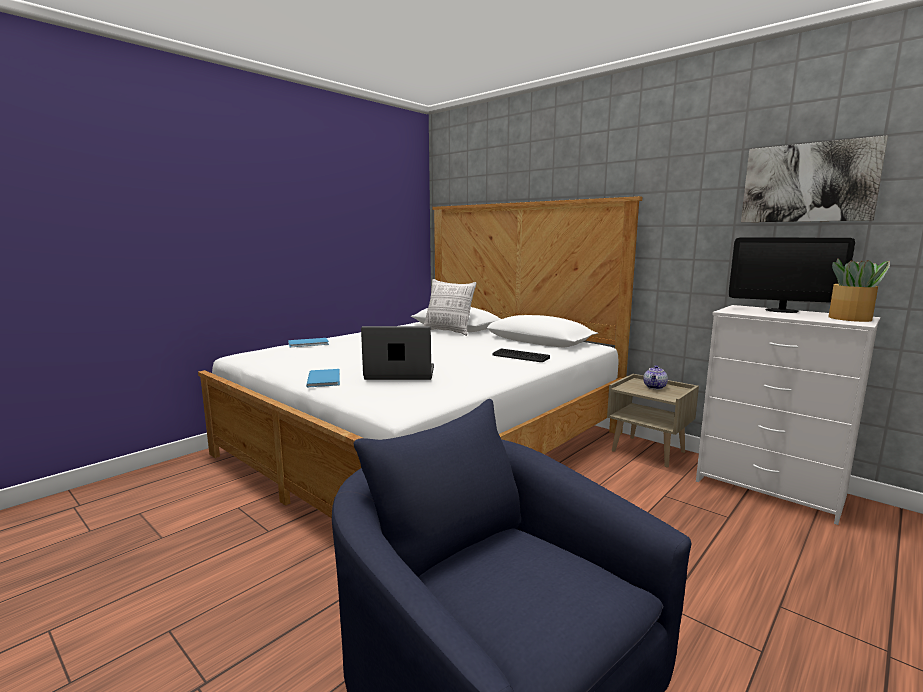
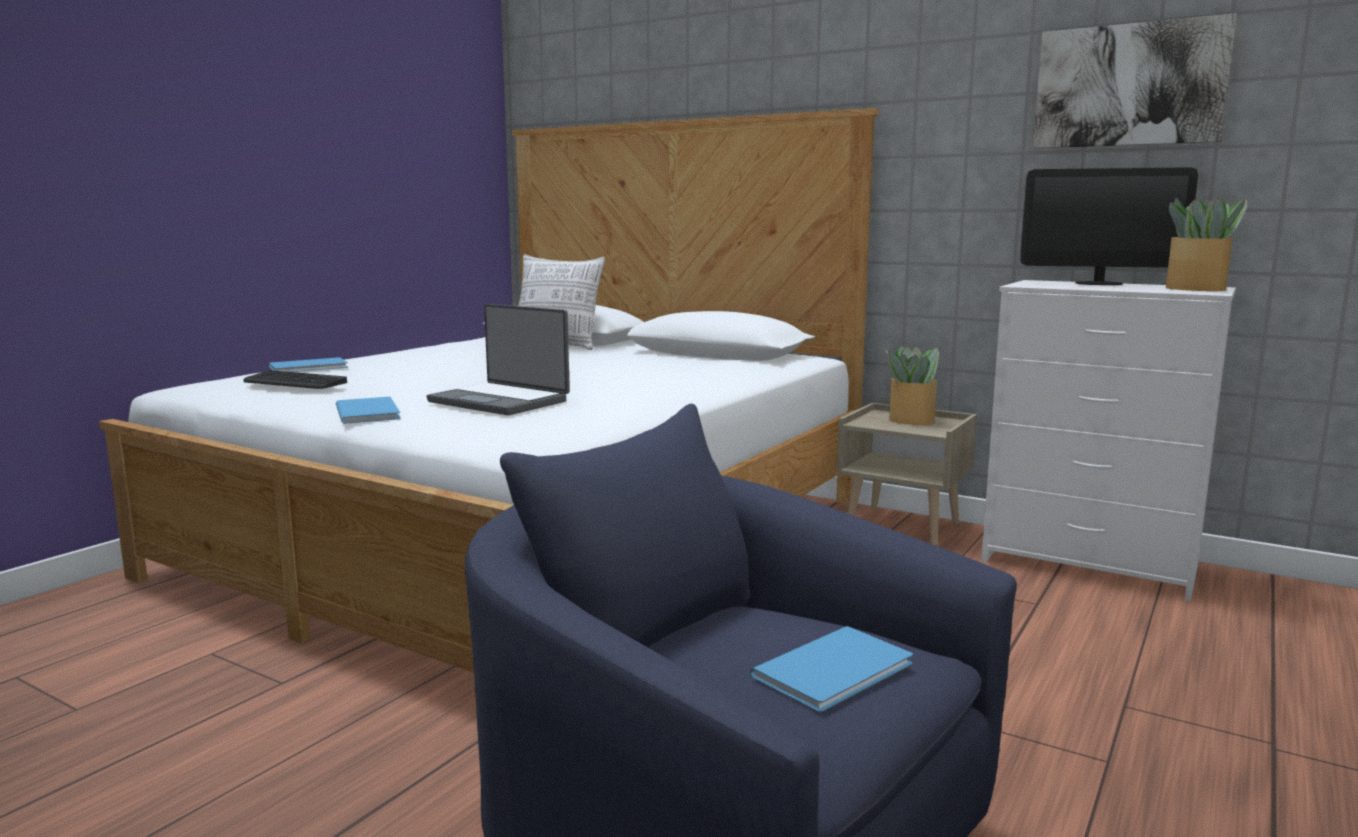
camera: 10 degrees left, 0 degrees up
(399, 374) = (500, 401): laptop -> laptop turned 135 degrees counterclockwise
(520, 356) = (695, 373): keyboard -> keyboard (294, 382)
(559, 598) = (839, 670): none -> blue book
(655, 387) = (910, 420): teapot -> potted plant

